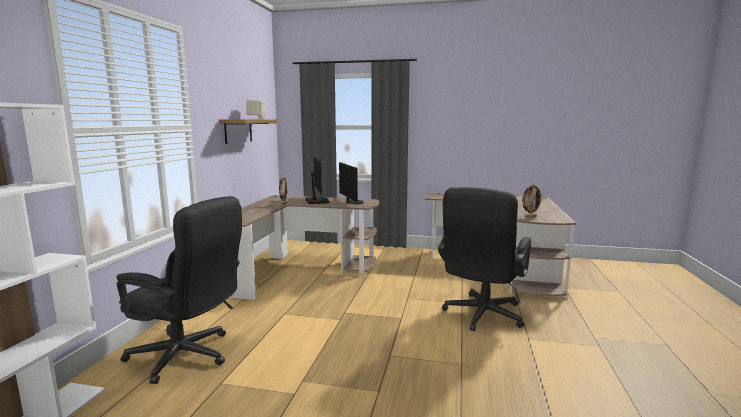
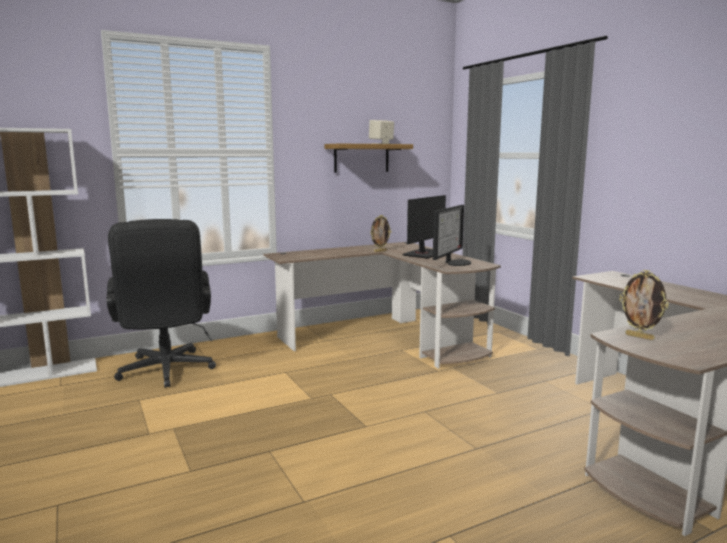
camera: 50 degrees right, 0 degrees up
(481, 316) = (459, 475): black office chair -> none

